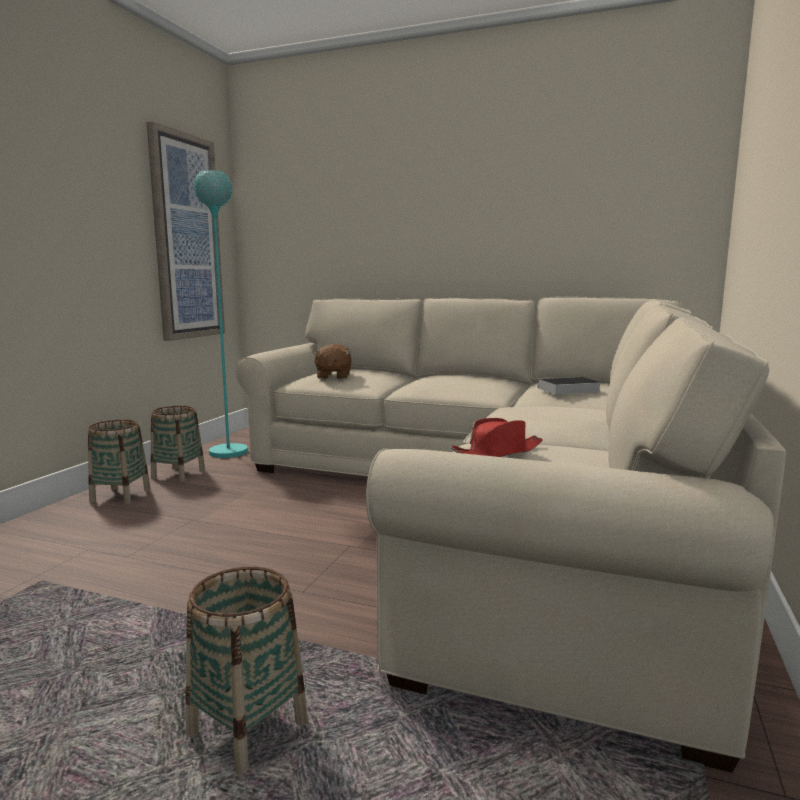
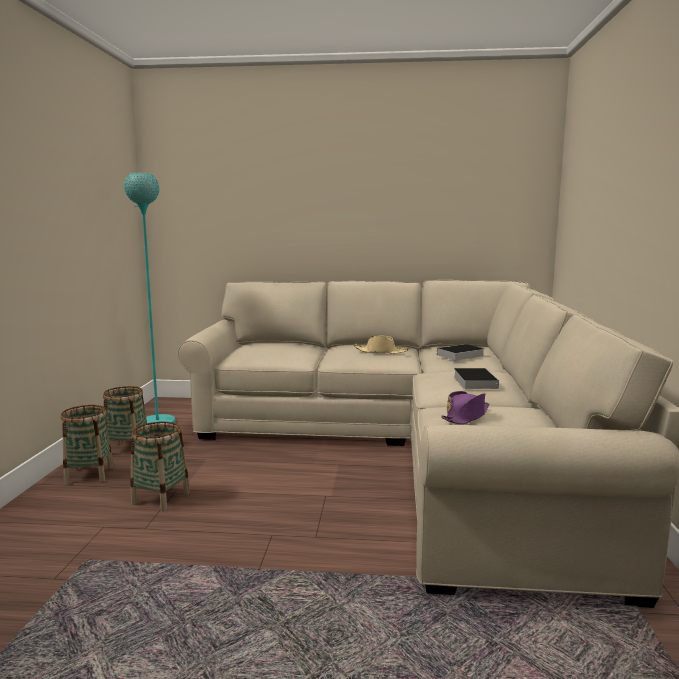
camera: 15 degrees left, 0 degrees up
(186, 238) = (110, 230): picture -> none
(247, 729) = (349, 640): basket -> basket (160, 498)
(333, 377) = (262, 352): brown plush toy -> none
(470, 382) = (381, 351): none -> beige hat
(498, 452) = (466, 416): red hat -> purple hat
(555, 416) = (474, 382): none -> book

